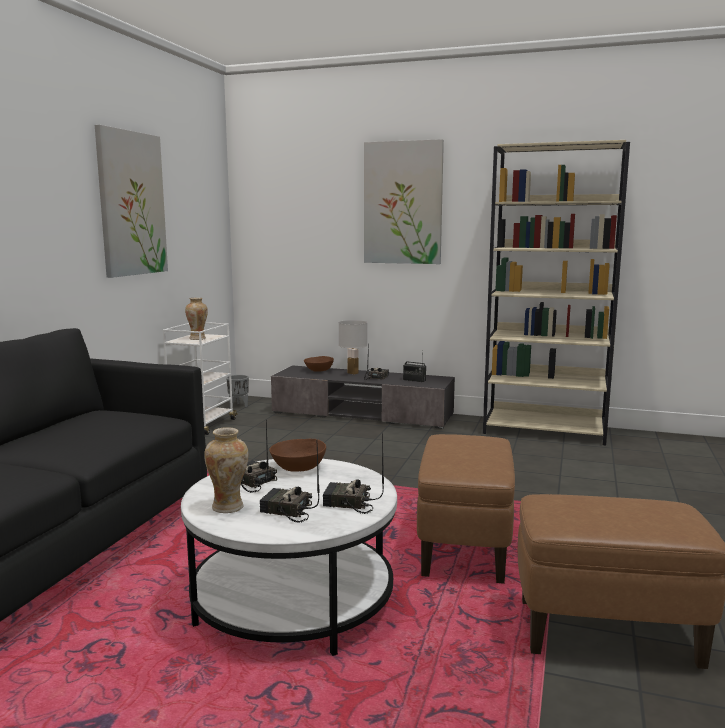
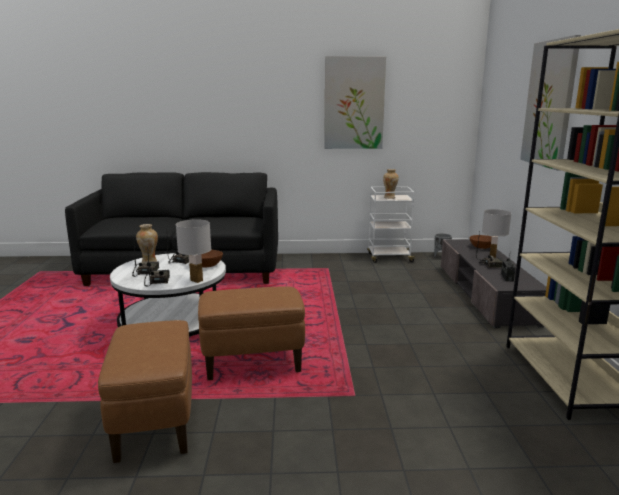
camera: 70 degrees right, 5 degrees up
(369, 478) = (196, 280): none -> white table lamp

